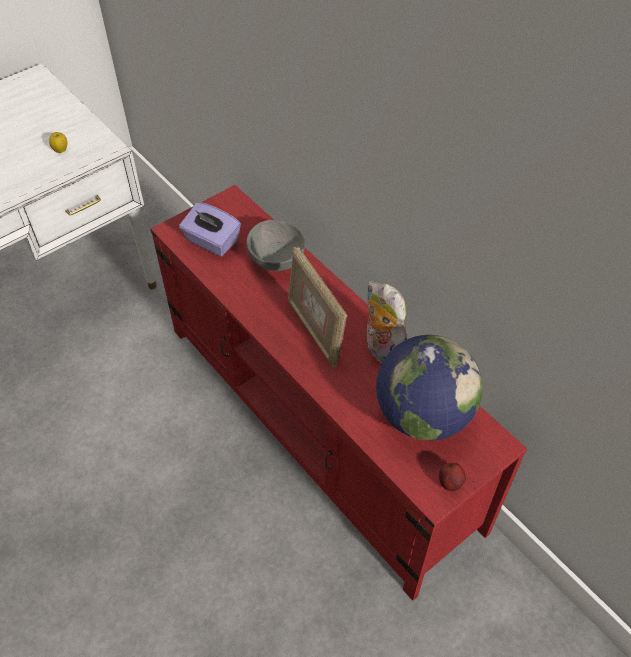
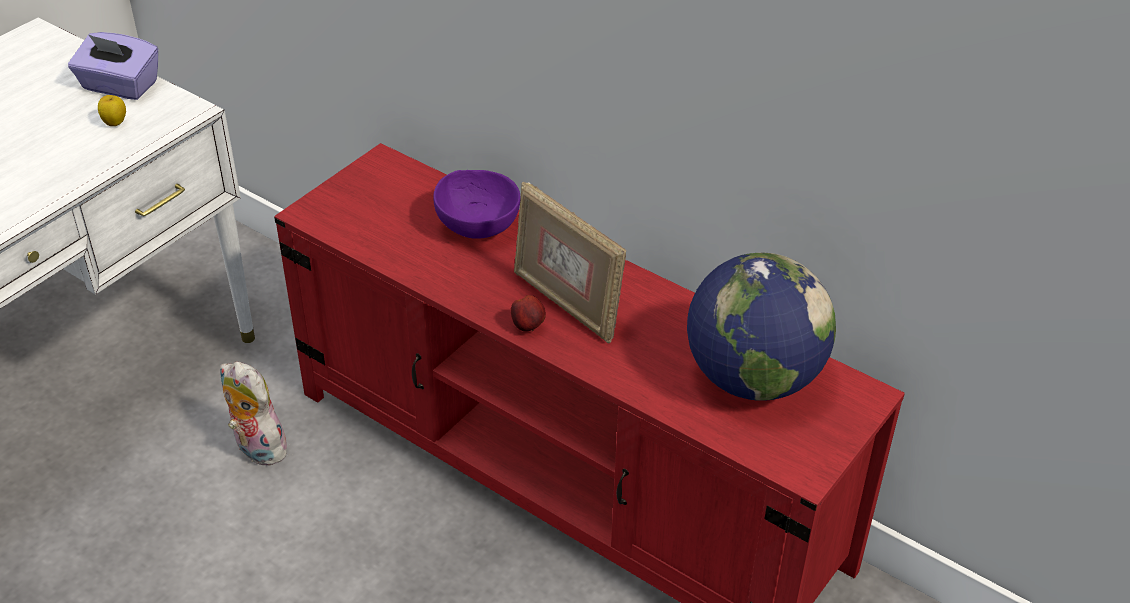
camera: 15 degrees left, 10 degrees down
(212, 242) = (374, 219): purple tissue box -> purple tissue box (119, 86)
(277, 258) = (478, 224): grey bowl -> purple bowl
(381, 349) = (667, 311): plush toy -> plush toy (256, 448)
(450, 483) = (820, 451): apple -> apple (528, 326)

